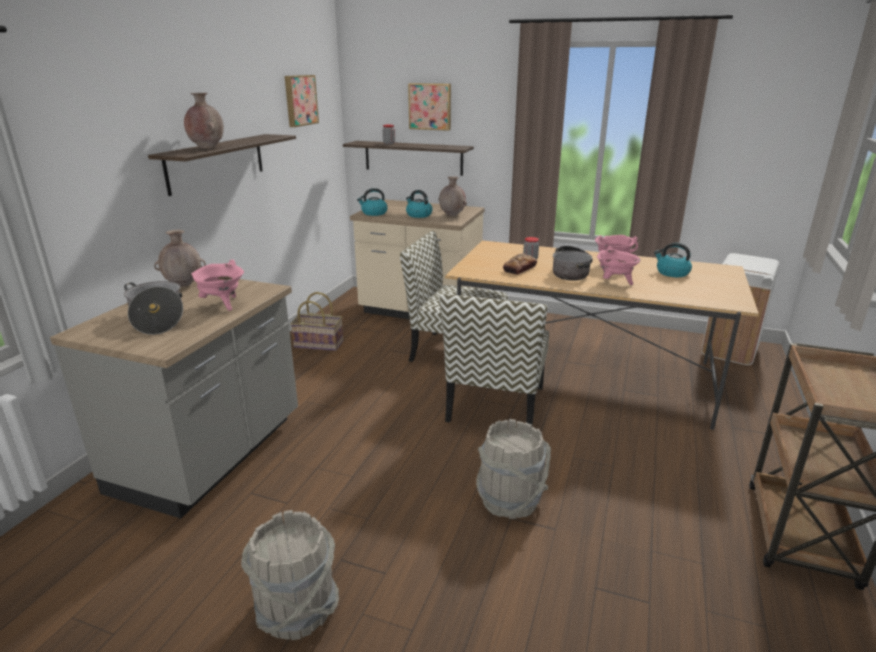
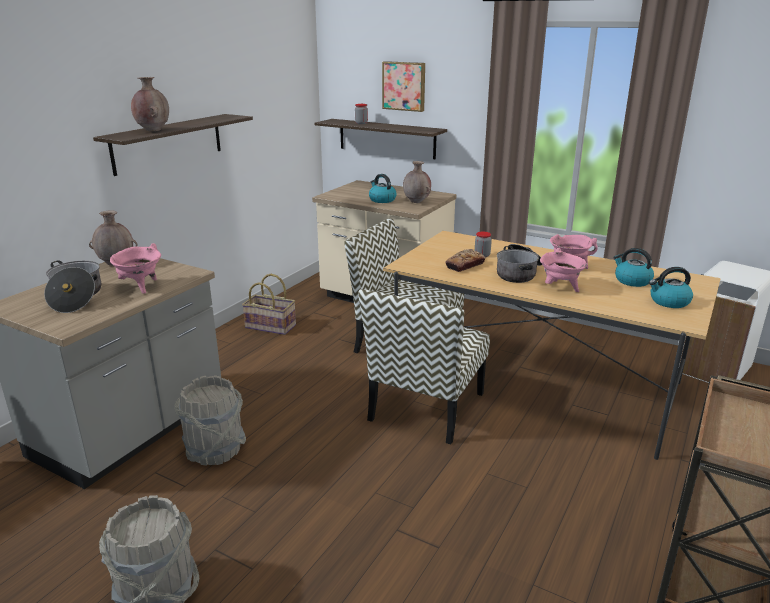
camera: 10 degrees right, 0 degrees up
(300, 100) = (267, 79): picture -> none
(374, 213) = (337, 195): kettle -> kettle (669, 302)
(510, 500) = (403, 511): grey bucket -> grey bucket (215, 450)

